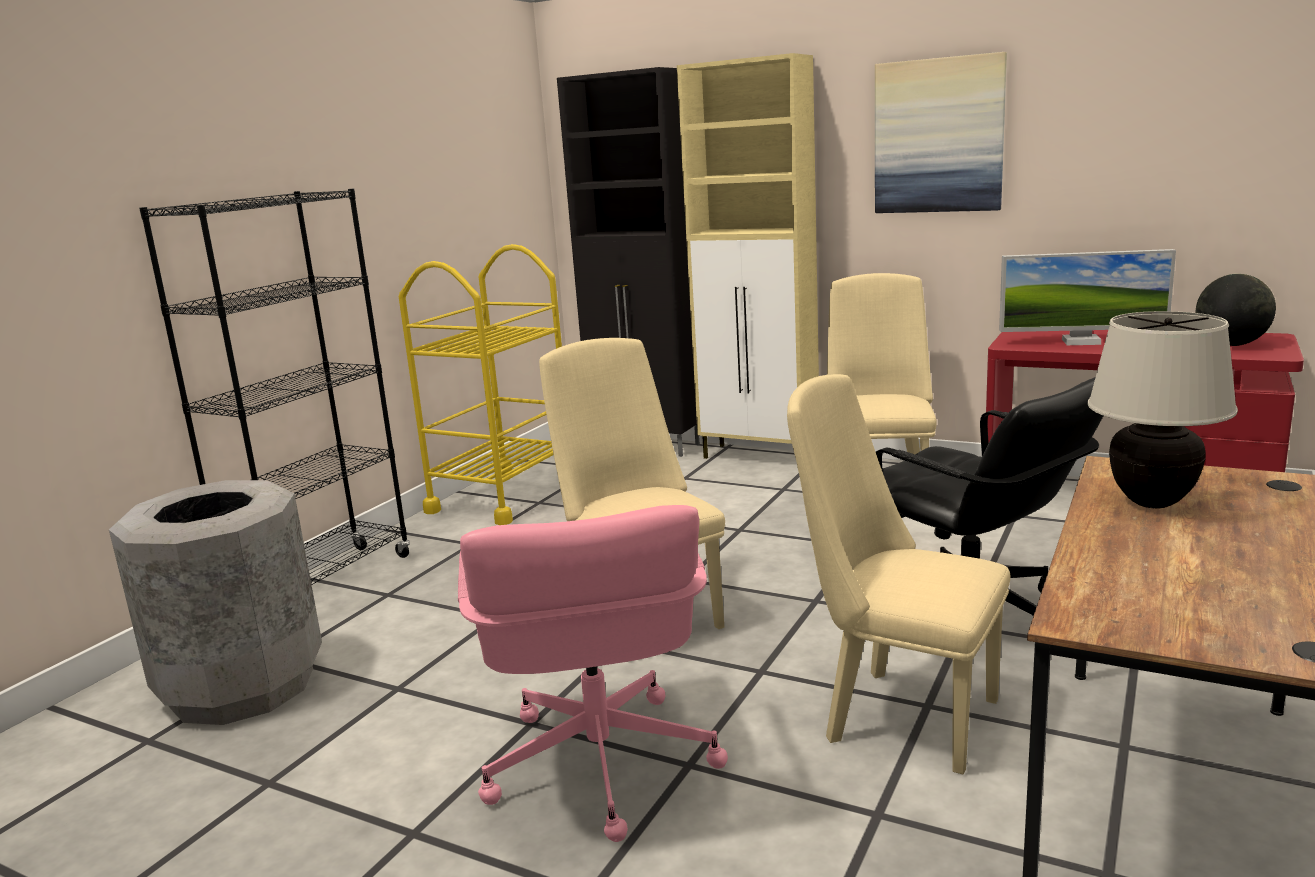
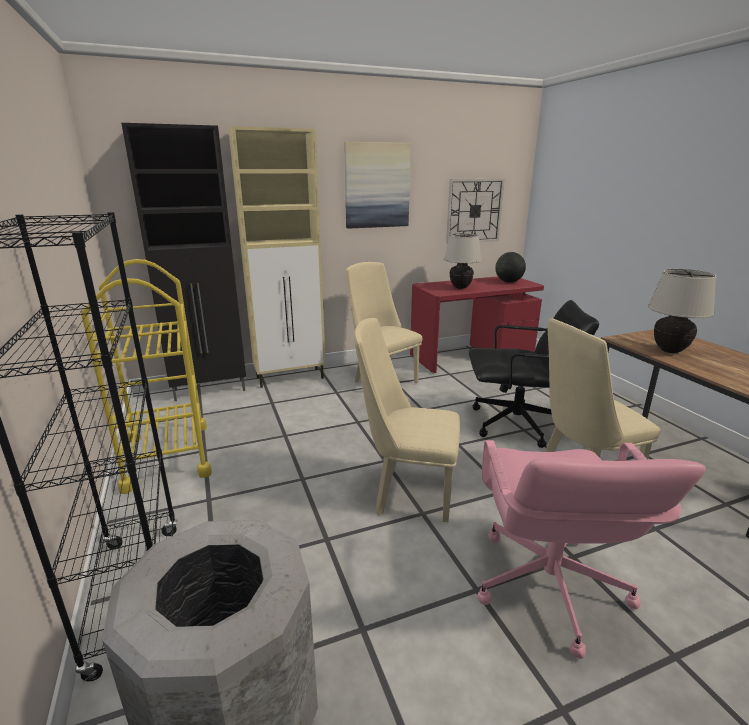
camera: 50 degrees left, 5 degrees up
(599, 765) = (548, 587): pink office chair -> pink office chair turned 60 degrees clockwise
(1081, 342) = (460, 287): monitor -> beige table lamp
(1175, 179) = (474, 211): none -> wall clock

